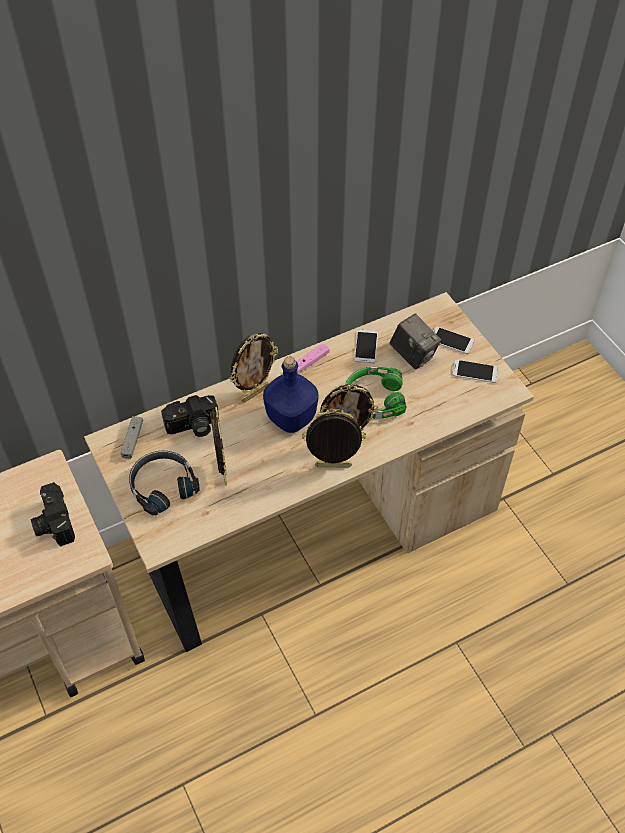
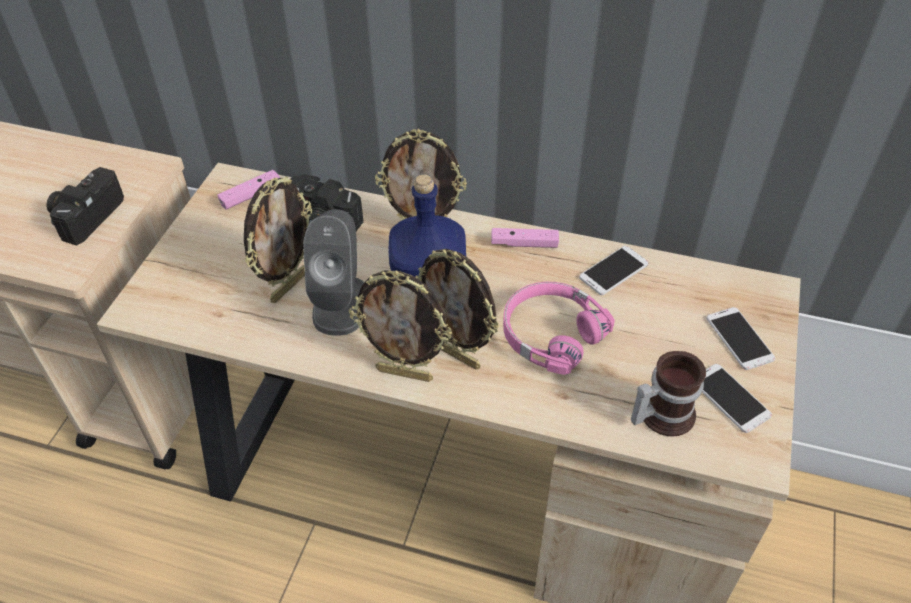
camera: 45 degrees right, 5 degrees down
(132, 440) = (251, 195): grey game controller -> pink game controller
(162, 485) = (218, 256): black headphones -> none
(260, 460) = (341, 304): none -> grey speaker
(333, 467) = (405, 373): picture frame -> picture frame turned 150 degrees clockwise
(373, 398) = (551, 333): green headphones -> pink headphones
(413, 355) = (664, 320): camera -> none
(456, 400) = (660, 413): none -> mug

